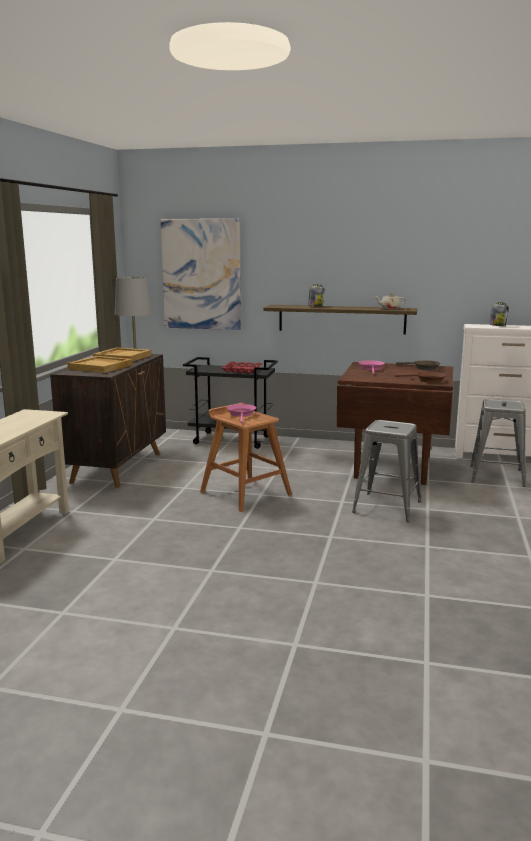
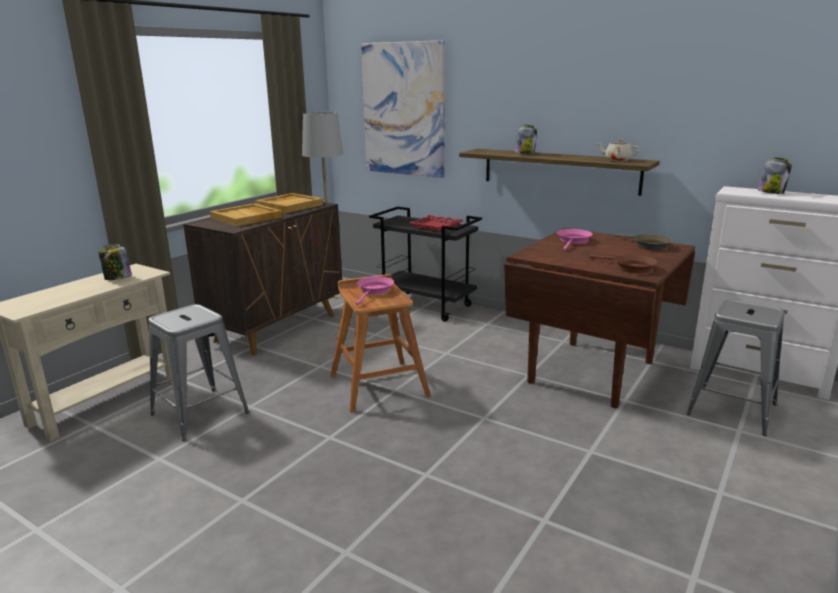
camera: 20 degrees right, 5 degrees up
(27, 419) = (117, 278): none -> jar
(387, 507) = (537, 438): grey stool -> grey stool (200, 414)

